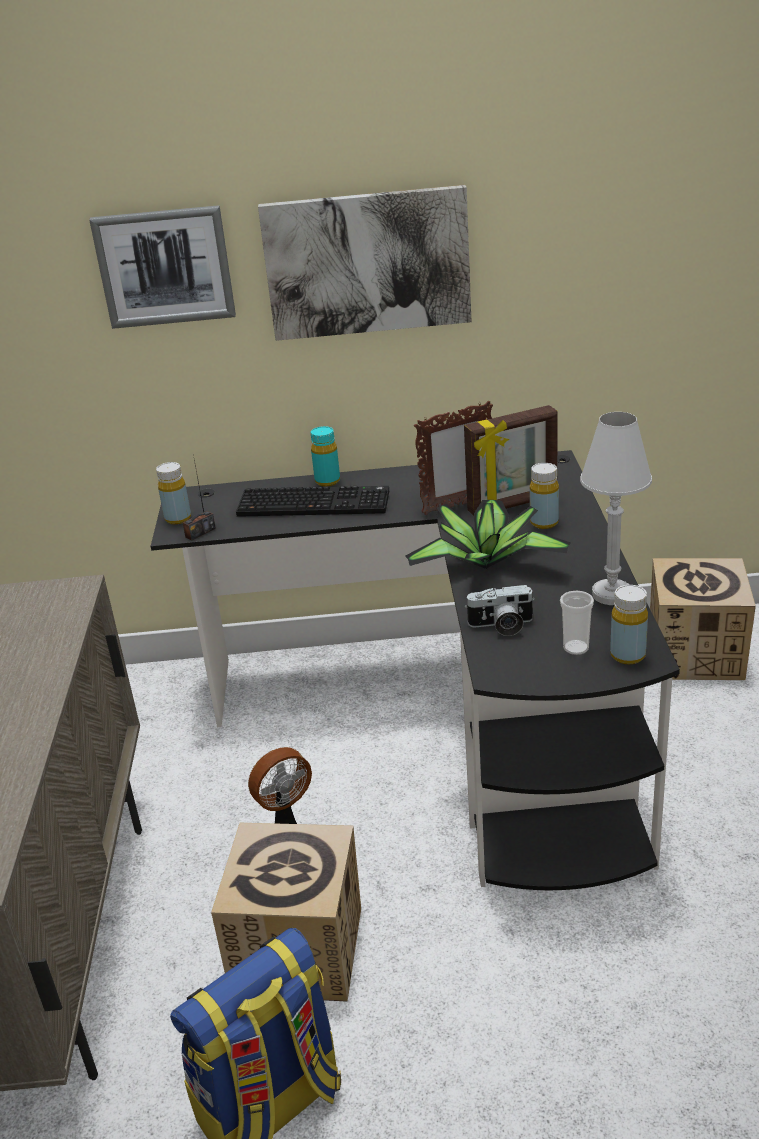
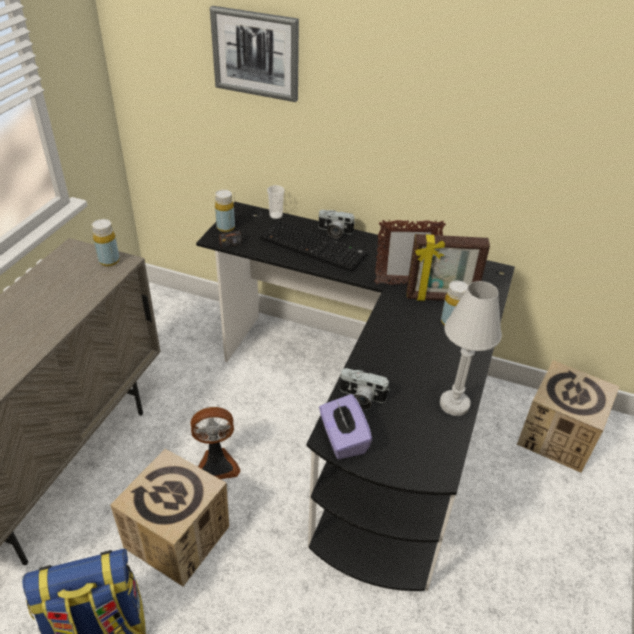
camera: 20 degrees right, 10 degrees up
(327, 481) = (334, 232): turquoise bottle -> camera
(367, 263) = (395, 88): picture -> none
(486, 563) = (388, 340): potted plant -> none
(514, 670) = (343, 439): none -> purple tissue box
(576, 648) = (397, 440): cup -> cup (276, 215)
(627, 655) = (428, 463): yellow bottle -> yellow bottle (109, 261)

